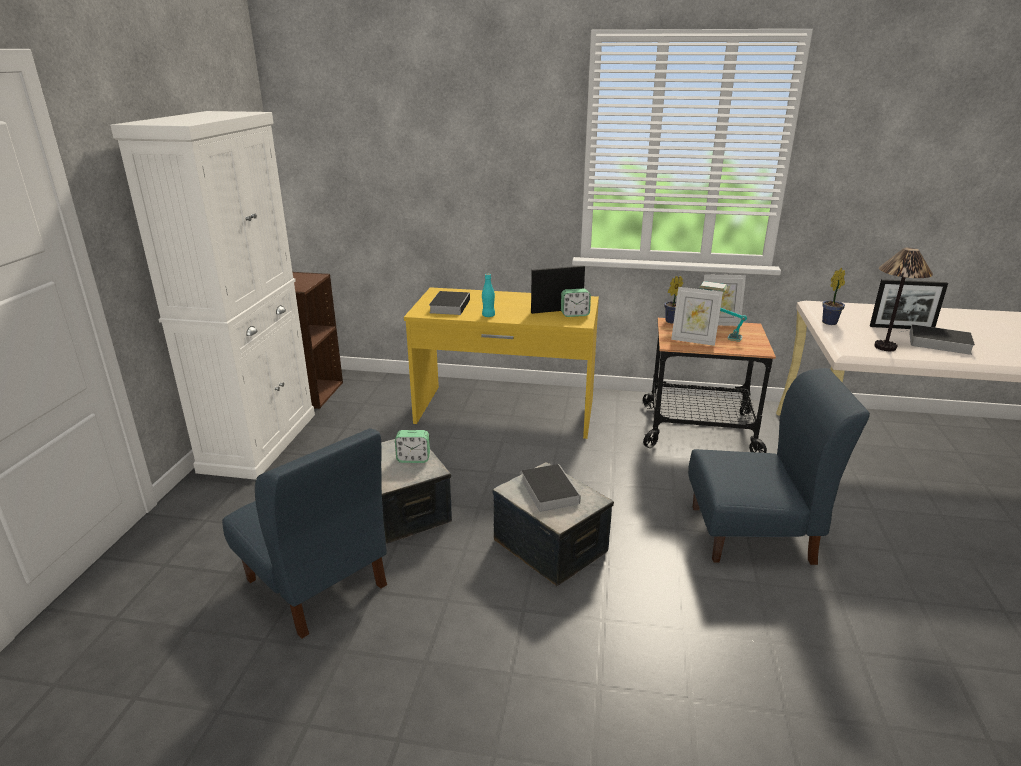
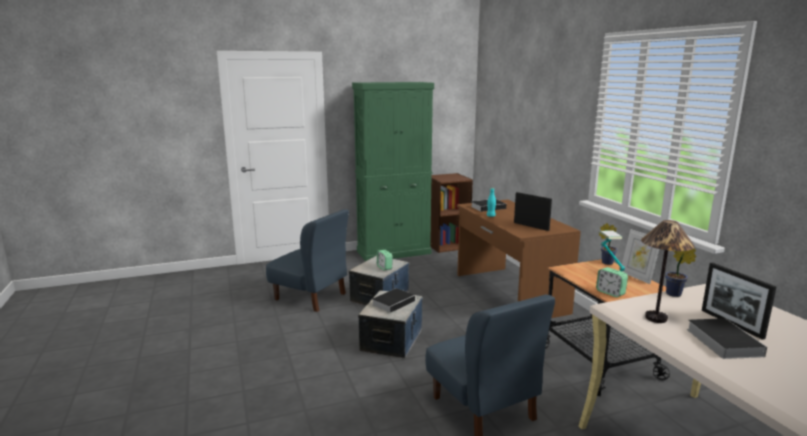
camera: 60 degrees right, 10 degrees down
(260, 441) = (394, 252): white cabinet -> green cabinet
(316, 583) = (310, 297): blue chair -> blue chair turned 75 degrees counterclockwise
(505, 412) = (508, 293): yellow desk -> brown desk
(575, 314) = (533, 231): alarm clock -> alarm clock (610, 293)
(693, 341) = (583, 273): picture frame -> none

